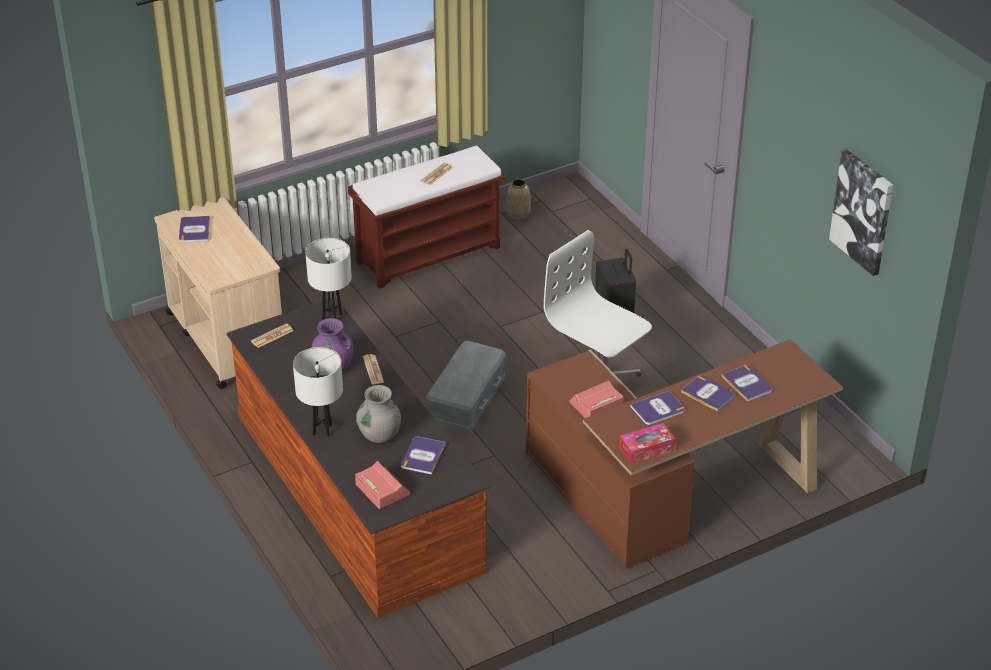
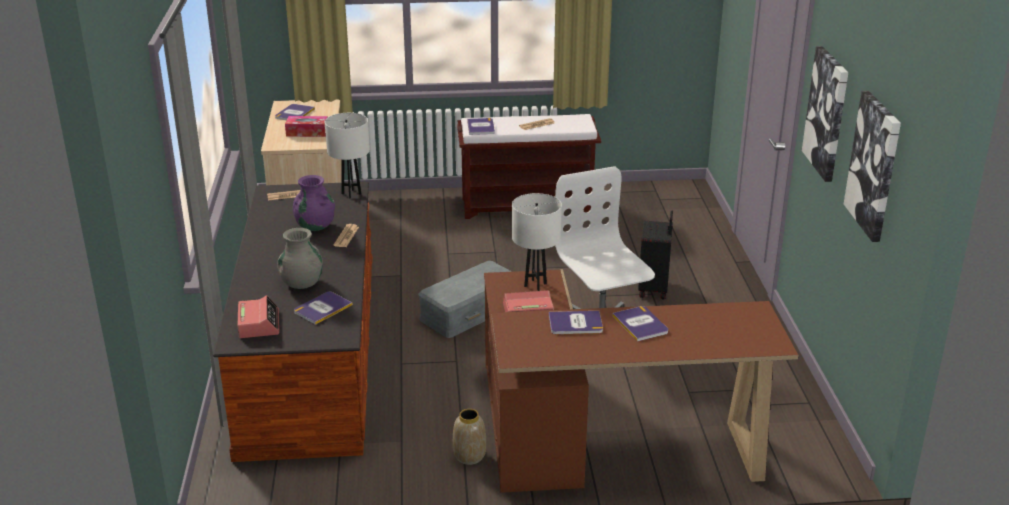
camera: 25 degrees right, 10 degrees down
(322, 430) = (257, 267): white table lamp -> white table lamp (535, 285)
(518, 214) = (627, 195): vase -> vase (469, 456)
(646, 449) = (533, 353): tissue box -> tissue box (307, 132)
(747, 383) = (690, 326): book -> book (480, 127)
(788, 154) = (827, 113): none -> picture

